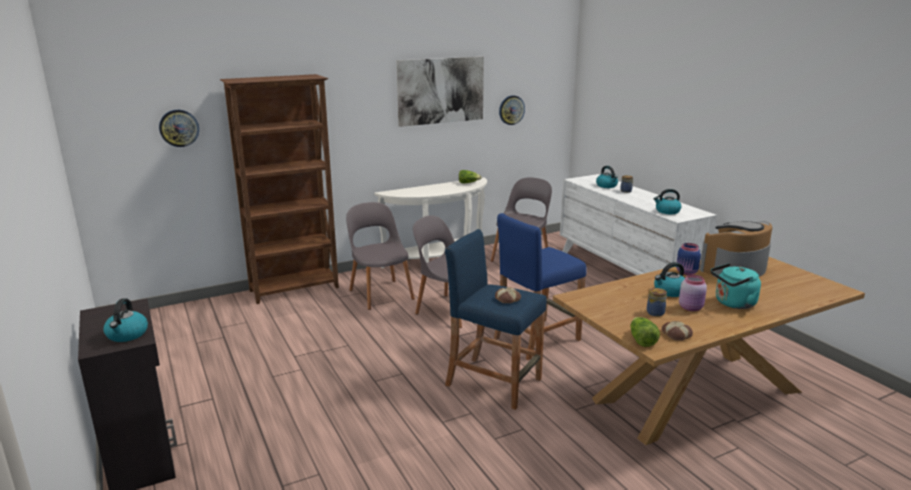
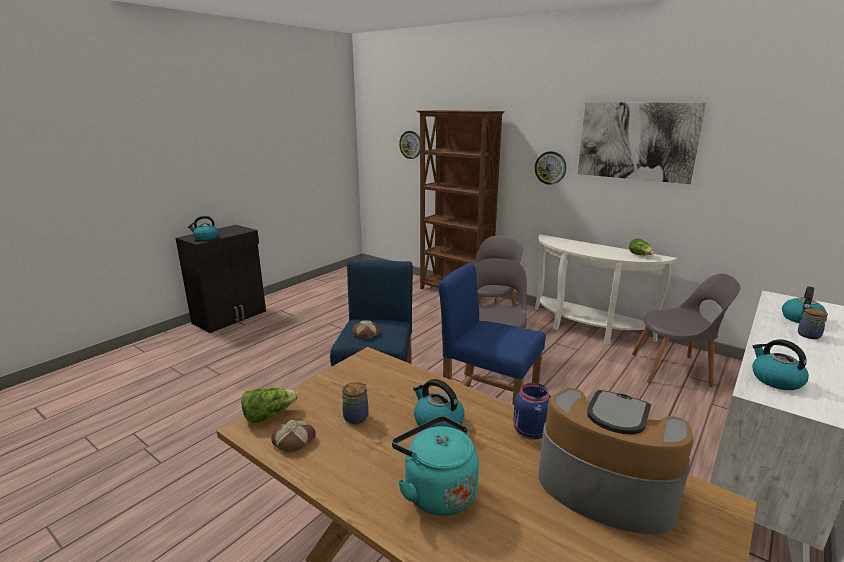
camera: 65 degrees right, 0 degrees up
(511, 110) = (744, 180): wall clock -> wall clock (550, 167)
(691, 308) = (391, 447): pink jar -> none

